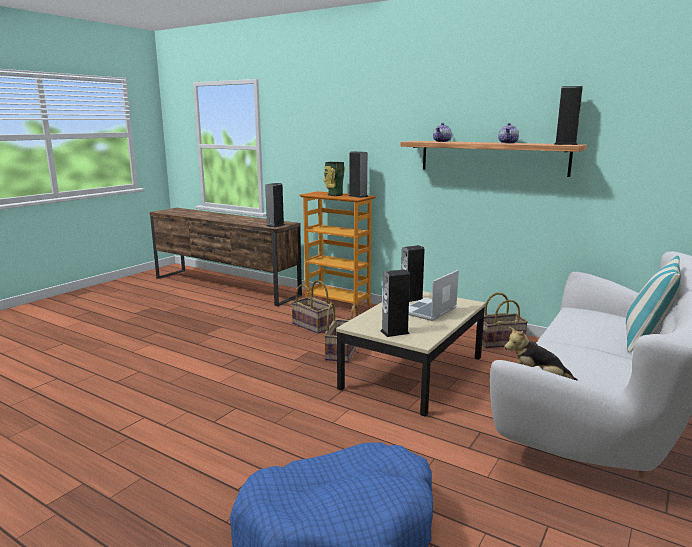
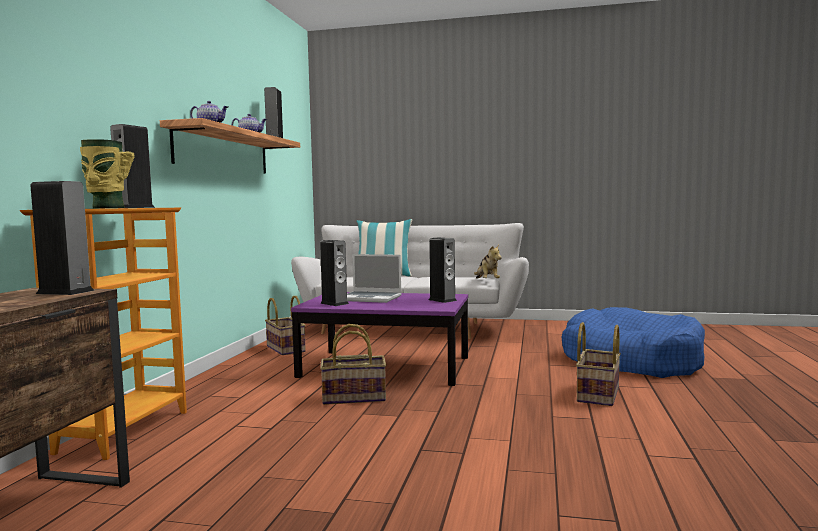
camera: 110 degrees left, 10 degrees down
(313, 325) = (254, 429): basket -> basket (597, 394)
(413, 372) = (386, 367): beige coffee table -> purple coffee table

